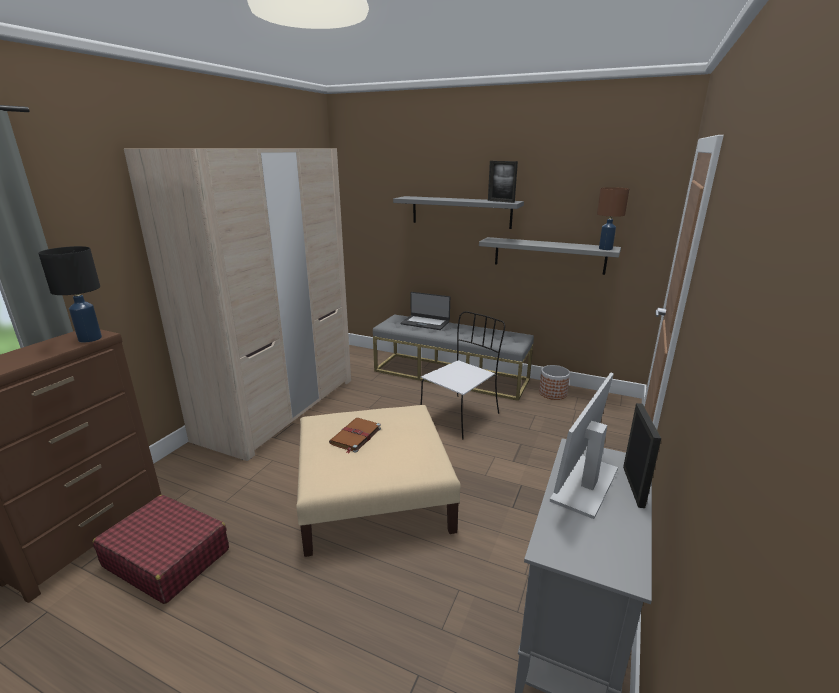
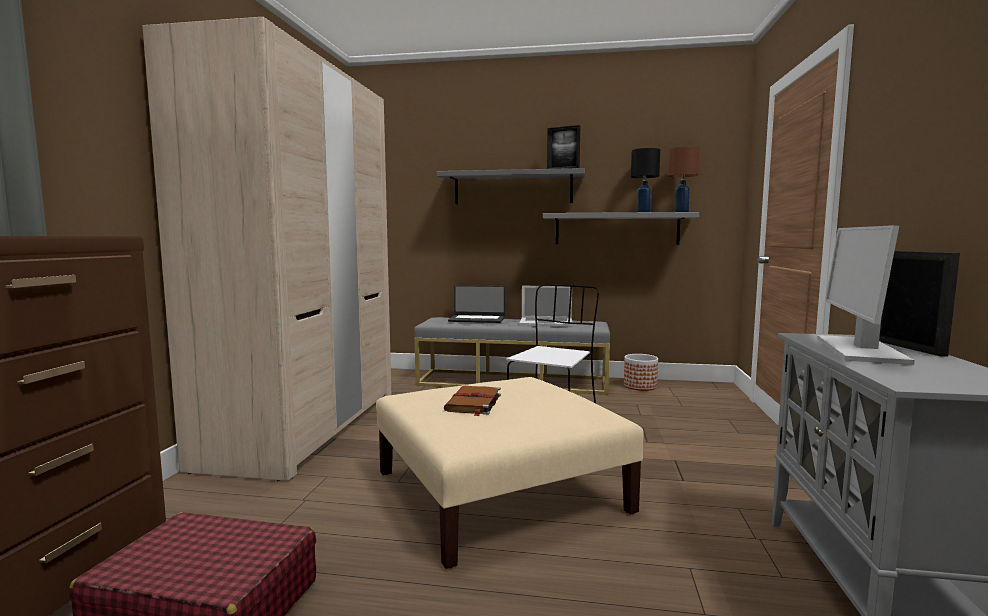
camera: 15 degrees left, 15 degrees down
(90, 339) = (97, 235): black table lamp -> black table lamp (644, 212)
(478, 333) = (546, 322): none -> laptop

